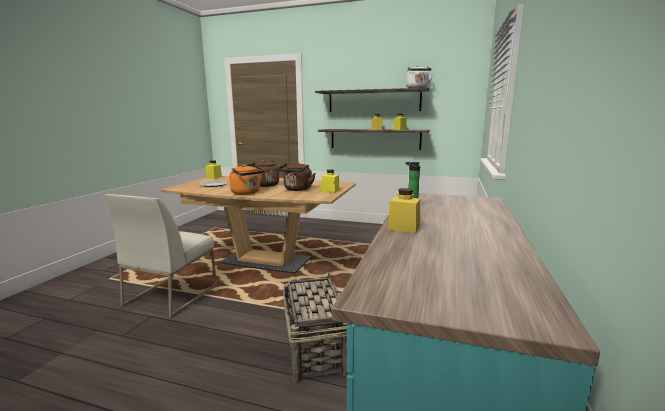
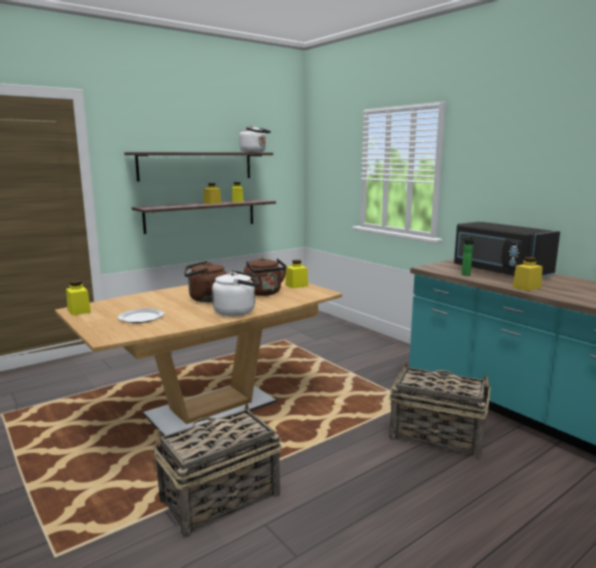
camera: 55 degrees left, 0 degrees up
(171, 295) = (219, 498): white chair -> basket
(247, 193) = (237, 311): orange kettle -> white kettle
(456, 213) = (498, 272): none -> black microwave

